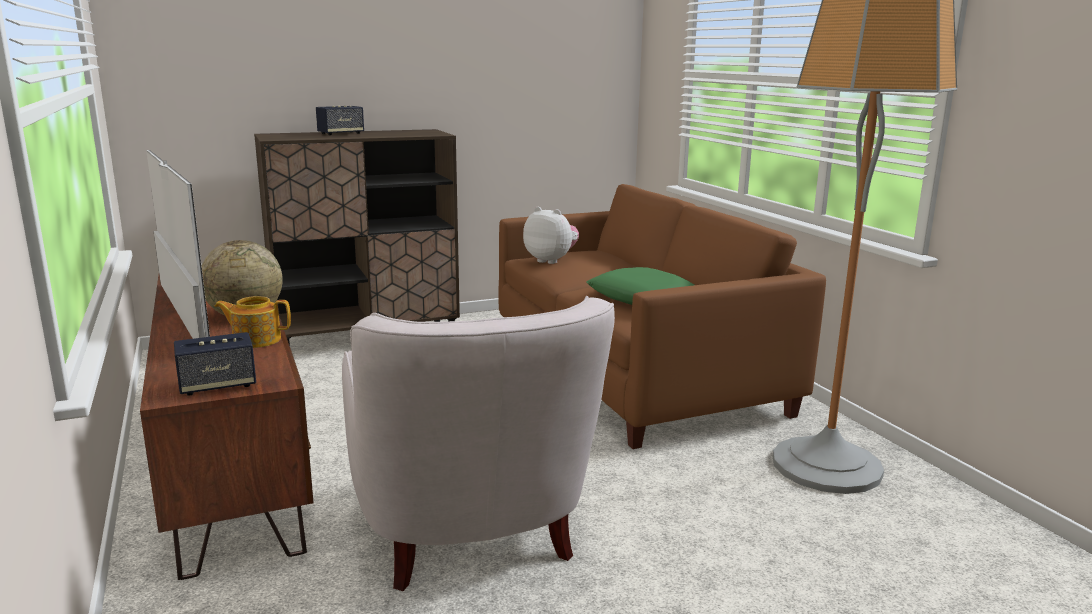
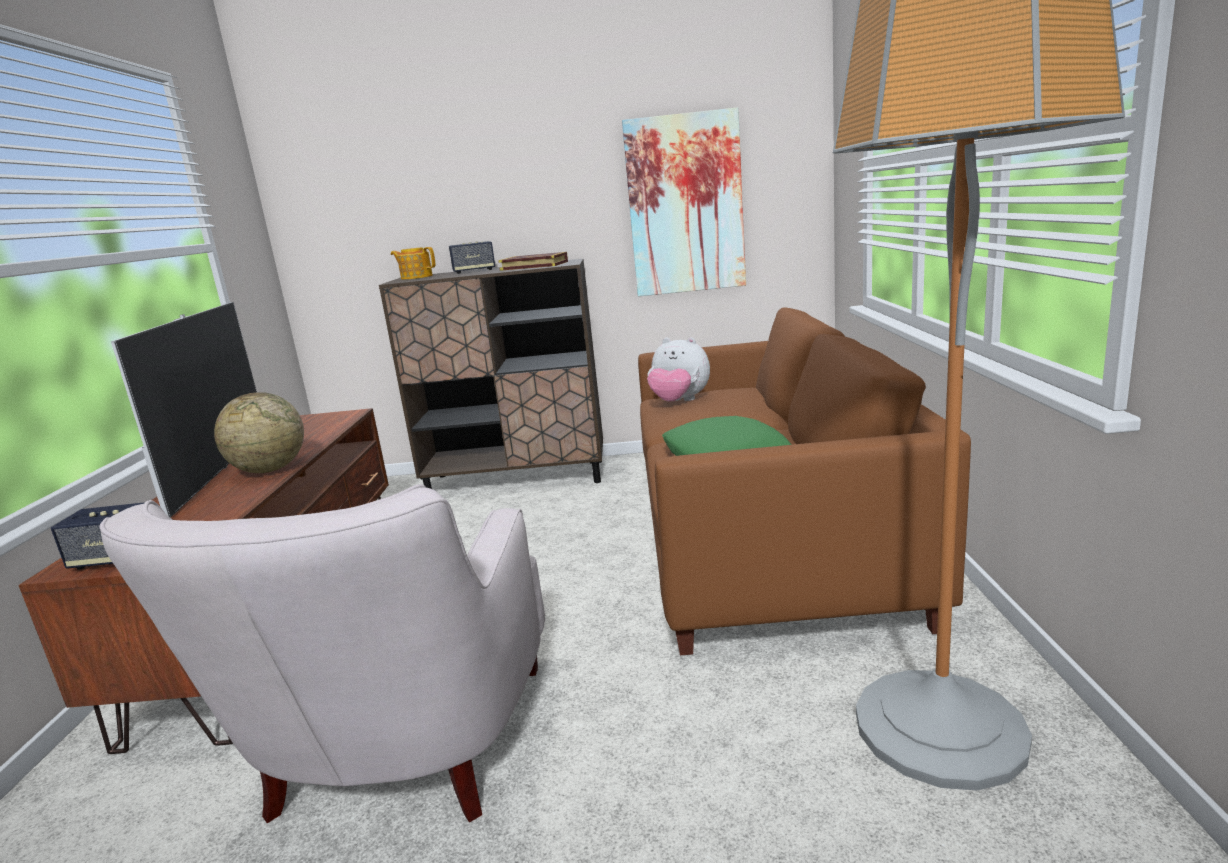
camera: 25 degrees right, 0 degrees up
(256, 340) = (235, 500): teapot -> teapot (416, 277)
(403, 133) = (534, 266): none -> book
(525, 89) = (685, 205): none -> picture
(551, 261) = (679, 402): plush toy -> plush toy turned 150 degrees clockwise

